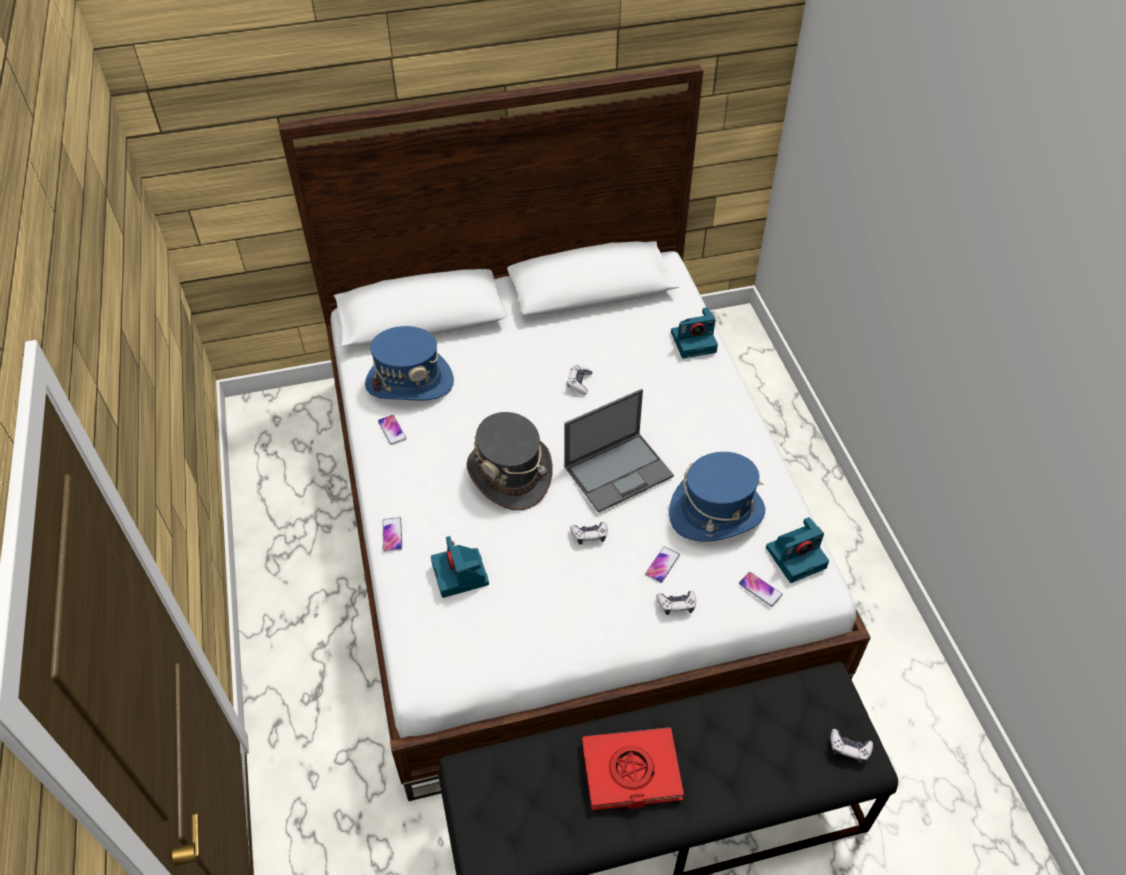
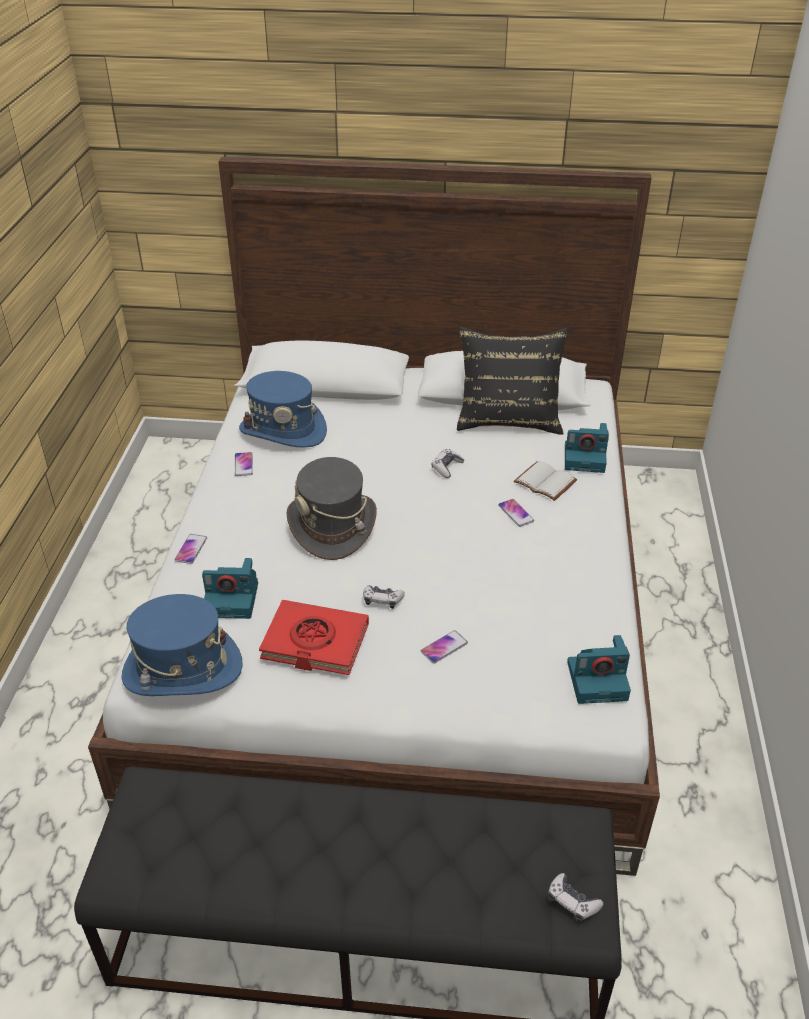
camera: 20 degrees right, 10 degrees down
(461, 575) = (233, 599): camera -> camera turned 90 degrees counterclockwise
(608, 314) = (508, 417): none -> black pillow
(619, 471) = (444, 551): laptop -> none
(631, 772) = (310, 842): red book -> red book (315, 642)
(672, 375) = (546, 482): none -> white book
(676, 605) = (439, 689): game controller -> none
(716, 512) = (529, 614): blue hat -> blue hat (182, 669)
(760, 589) = (540, 700): phone -> phone (516, 513)

